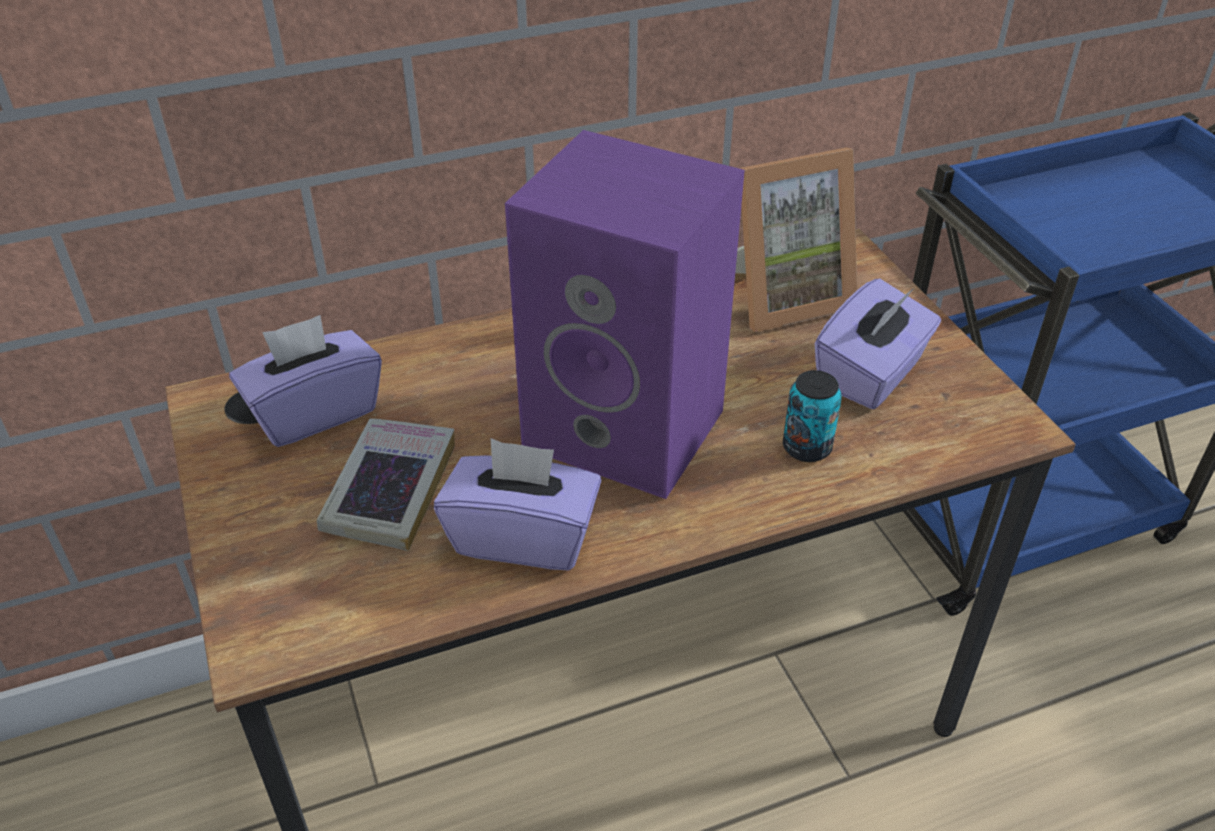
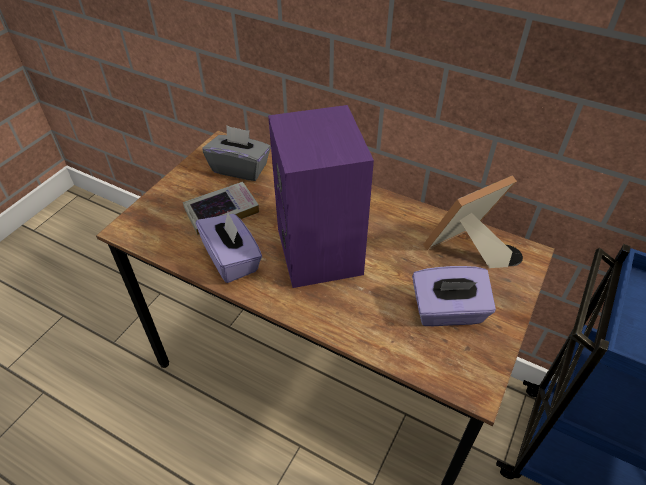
camera: 50 degrees right, 5 degrees up
(314, 411) = (240, 168): purple tissue box -> grey tissue box
(784, 296) = (465, 251): picture frame -> picture frame turned 120 degrees clockwise
(806, 447) = (371, 316): can -> none

